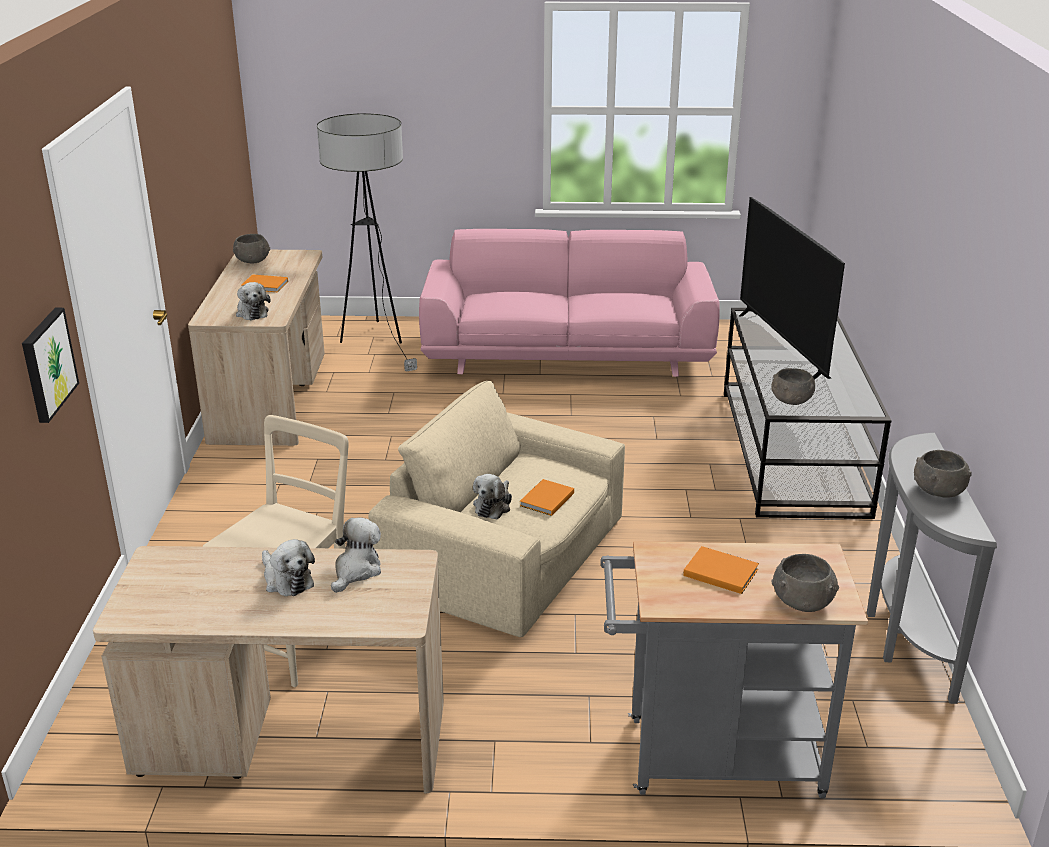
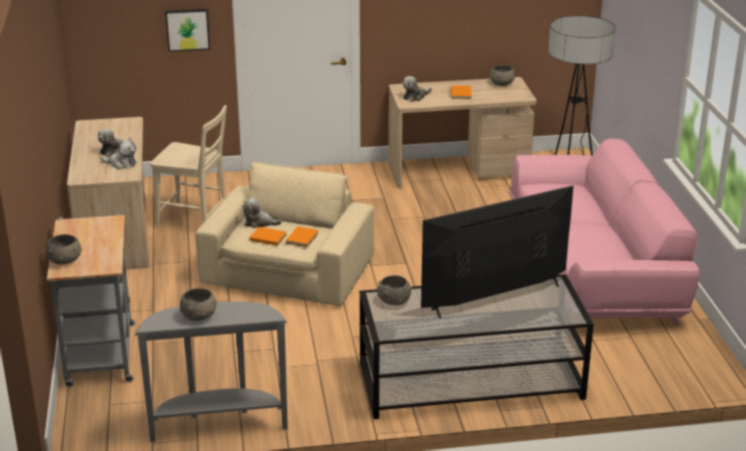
camera: 80 degrees right, 0 degrees up
(719, 571) = (94, 238): orange book -> orange book (303, 238)

